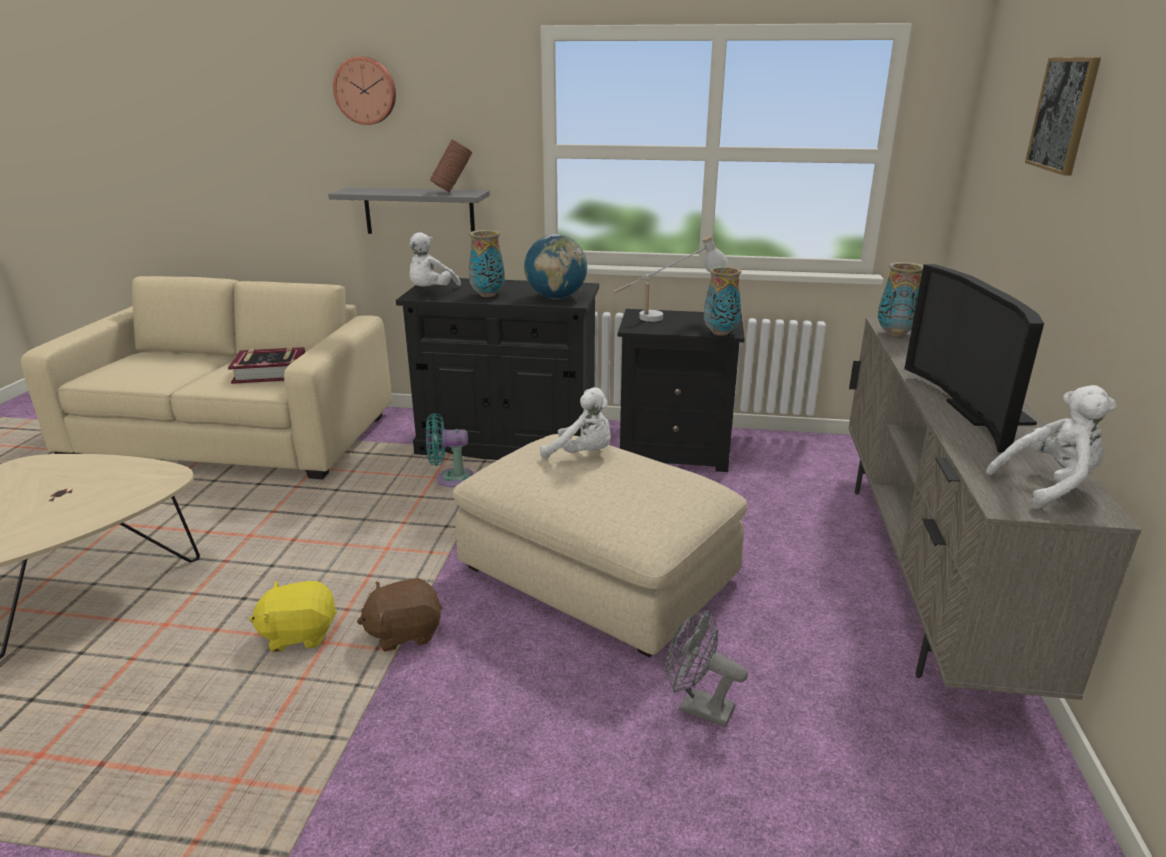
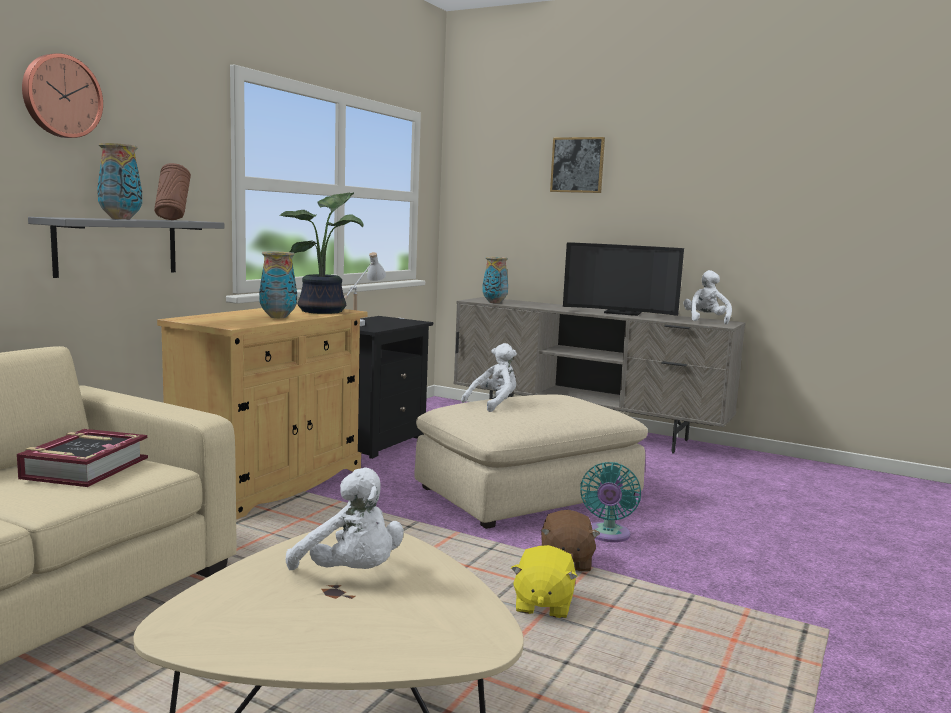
camera: 70 degrees left, 15 degrees down
(431, 292) = (228, 323): white plush toy -> white plush toy (351, 574)
(451, 479) = (314, 514): turquoise fan -> turquoise fan (607, 535)
(508, 443) = (270, 483): black cabinet -> beige cabinet
(556, 298) = (325, 311): globe -> potted plant
(697, 707) = (684, 497): grey fan -> none
(720, 333) = (415, 322): vase -> vase (121, 219)

